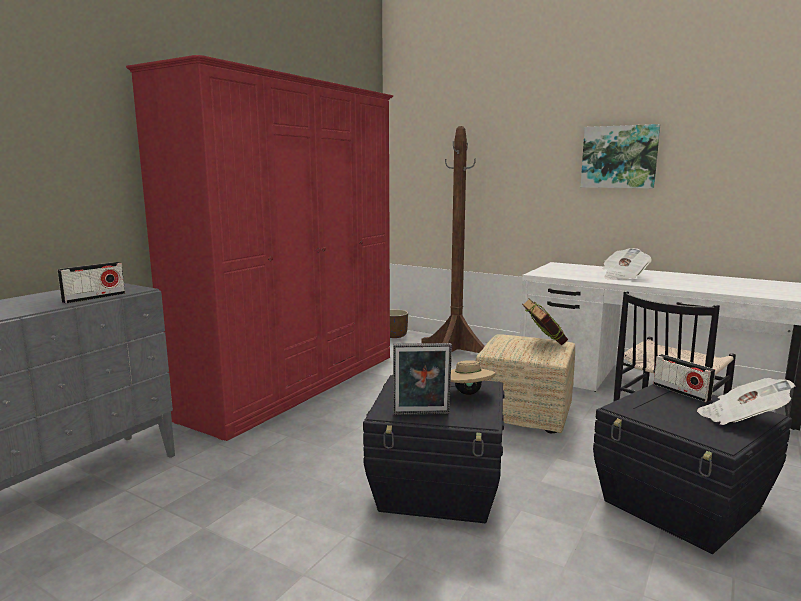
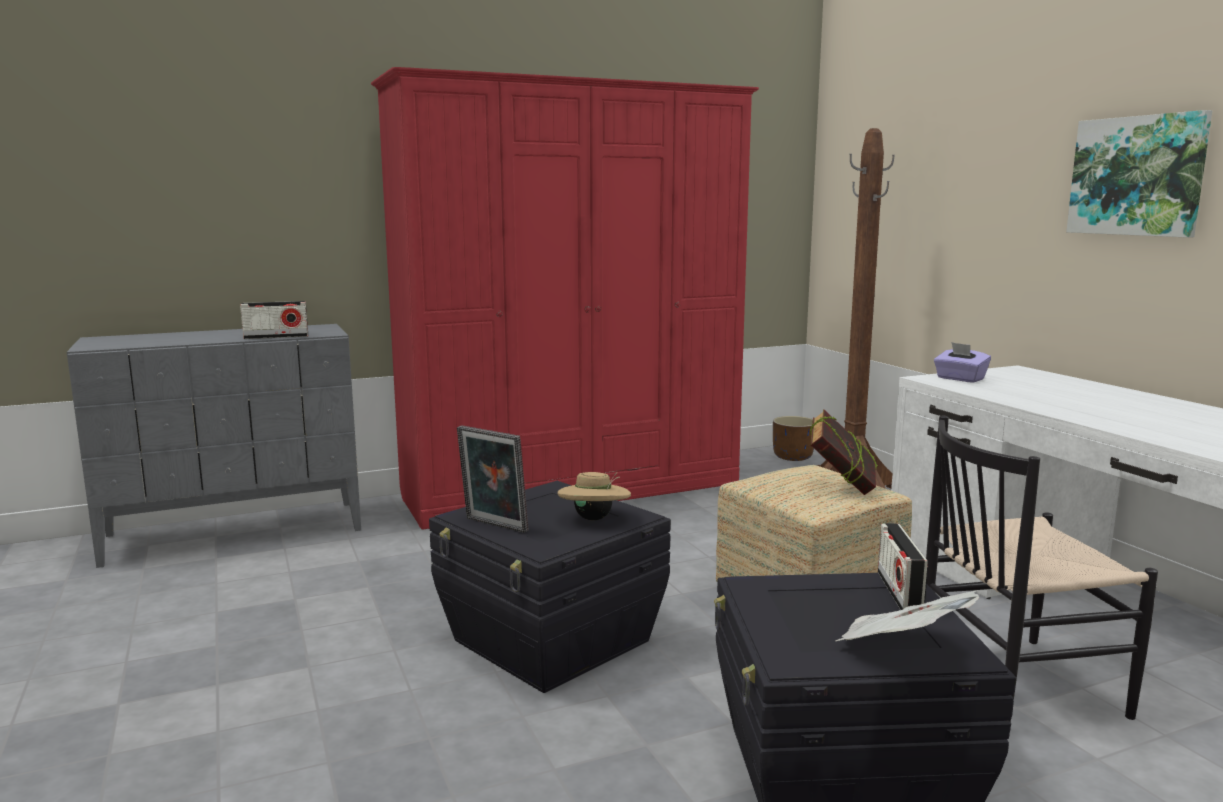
camera: 35 degrees right, 0 degrees up
(550, 272) = (960, 379): none -> purple tissue box
(623, 277) = (1074, 401): newspaper -> none

